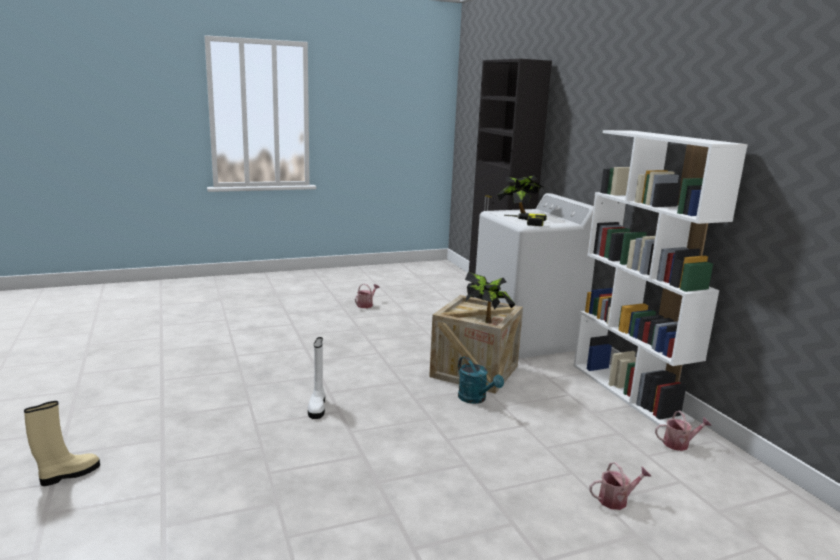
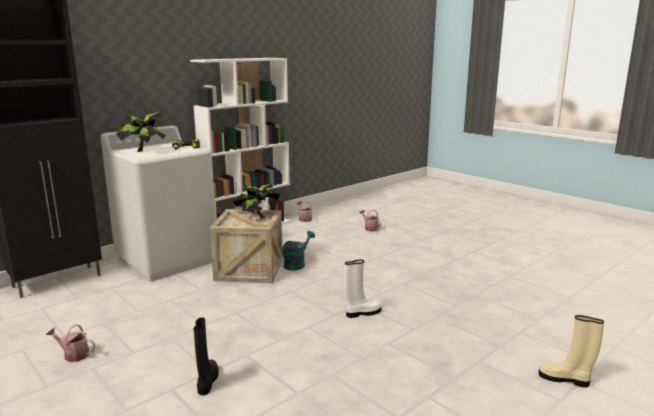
camera: 110 degrees left, 0 degrees up
(288, 333) = (207, 381): none -> black boot

